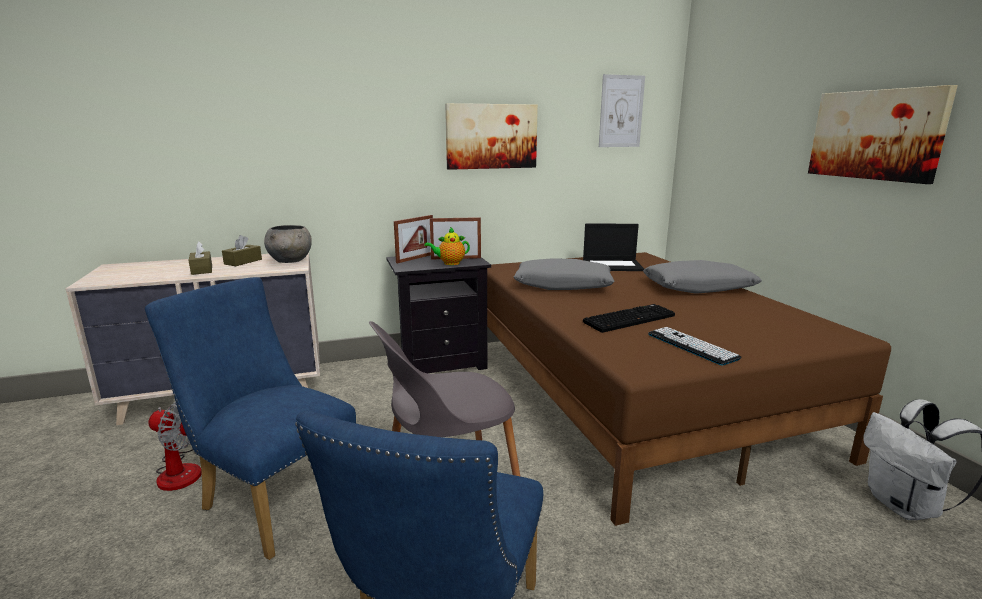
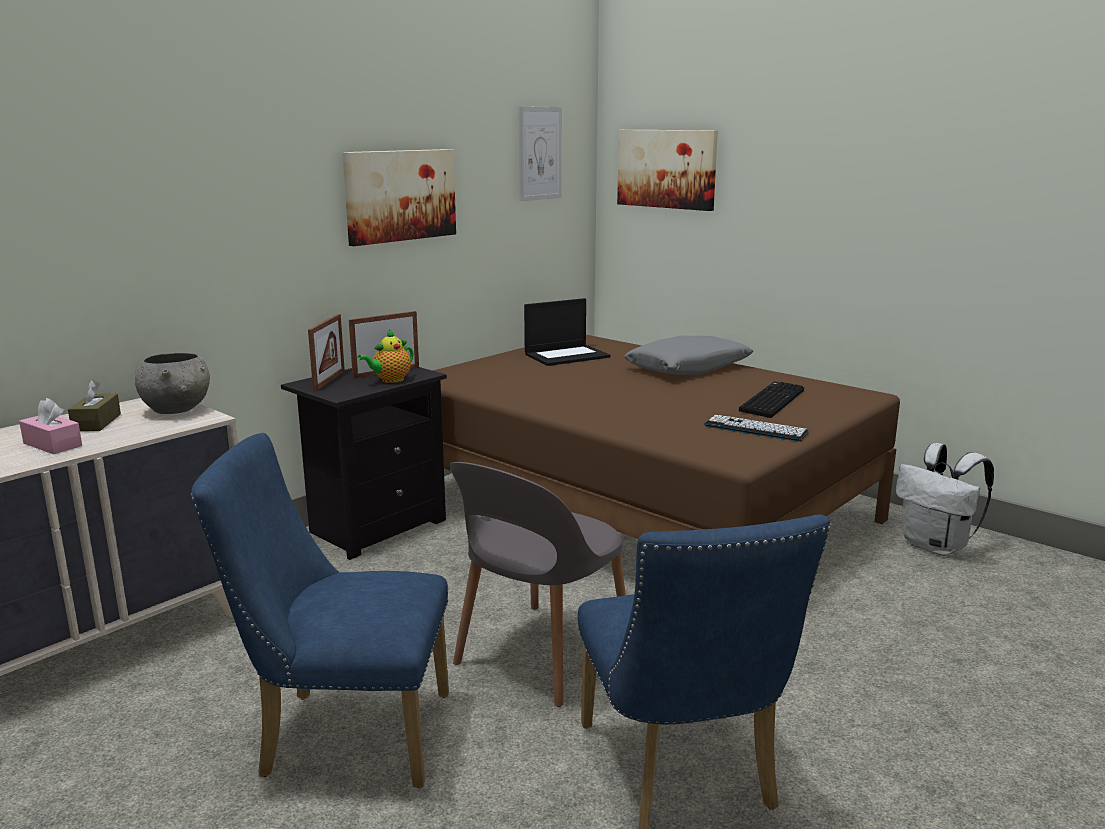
camera: 30 degrees left, 0 degrees up
(182, 469) = (154, 750): fan -> none
(202, 269) = (52, 444): brown tissue box -> pink tissue box
(563, 285) = (545, 388): grey pillow -> none
(629, 319) = (666, 413): keyboard -> keyboard (771, 400)
(875, 135) = (846, 189): picture -> picture (667, 169)

